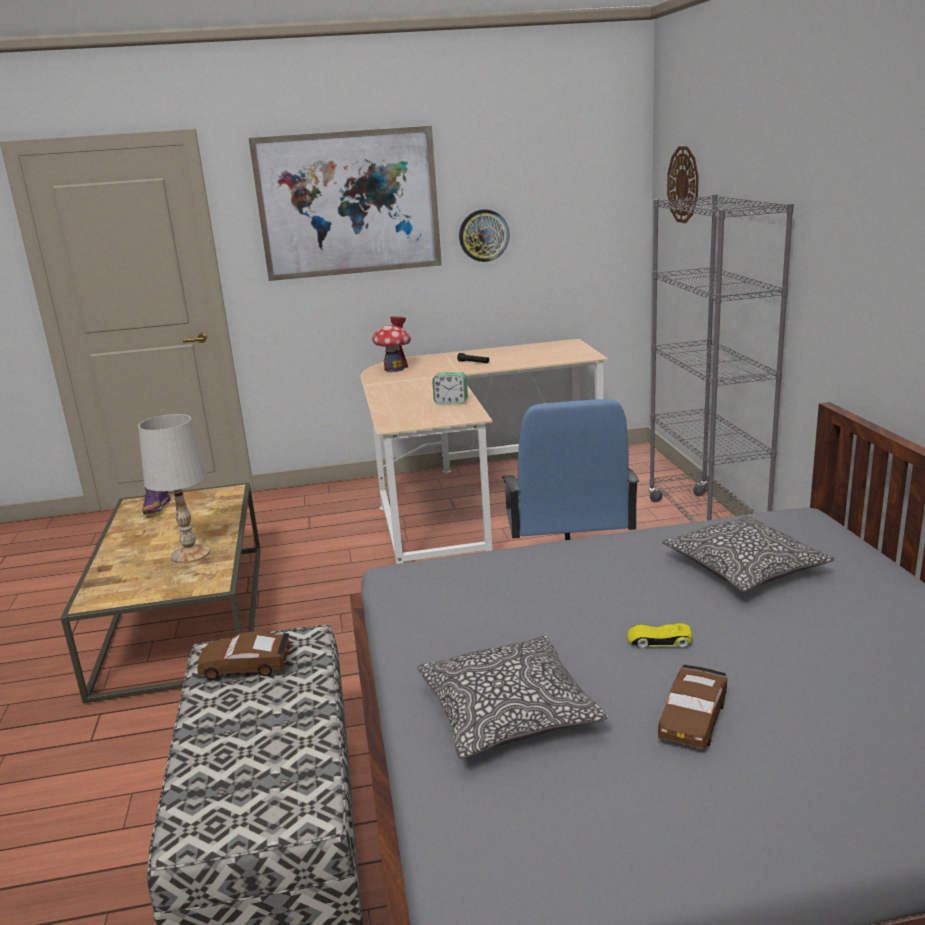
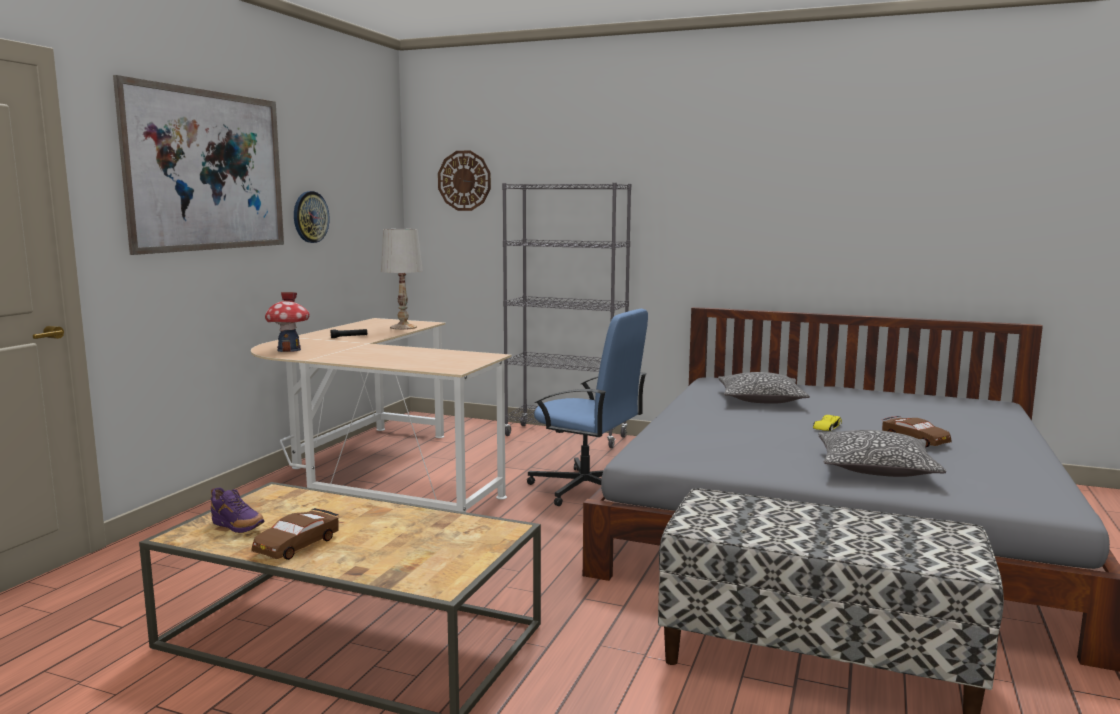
camera: 60 degrees left, 10 degrees down
(190, 554) = (409, 528): white table lamp -> white table lamp (403, 327)
(246, 665) = (729, 520): brown toy car -> brown toy car (297, 544)
(451, 402) = (439, 353): alarm clock -> none

